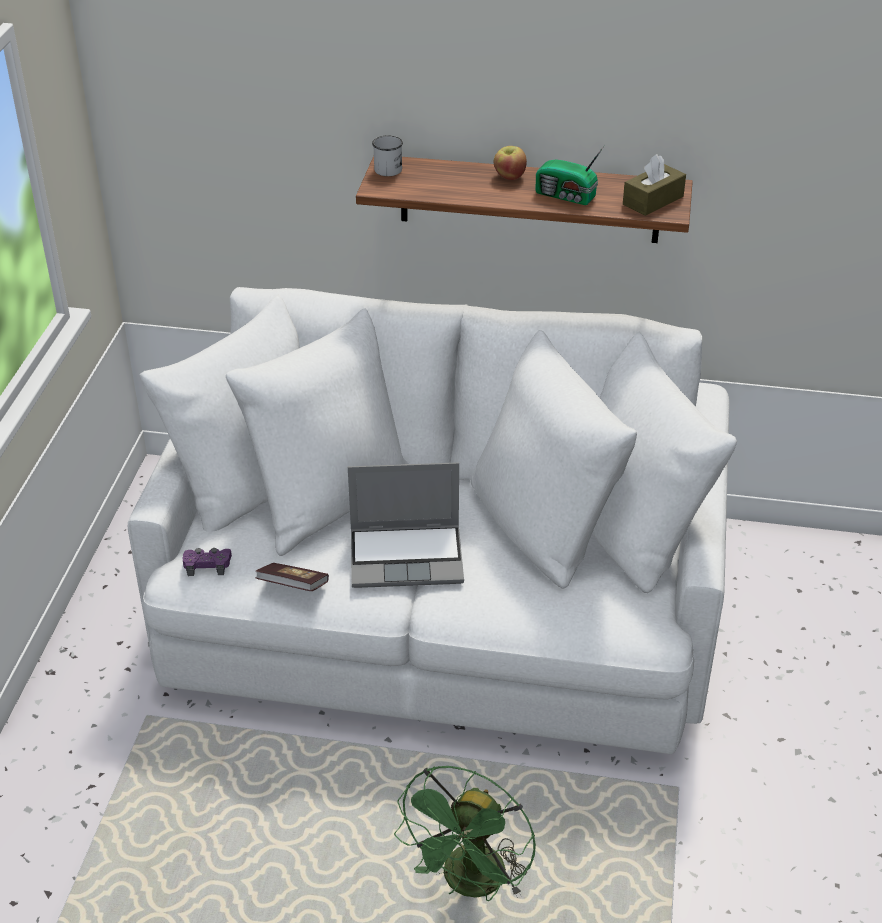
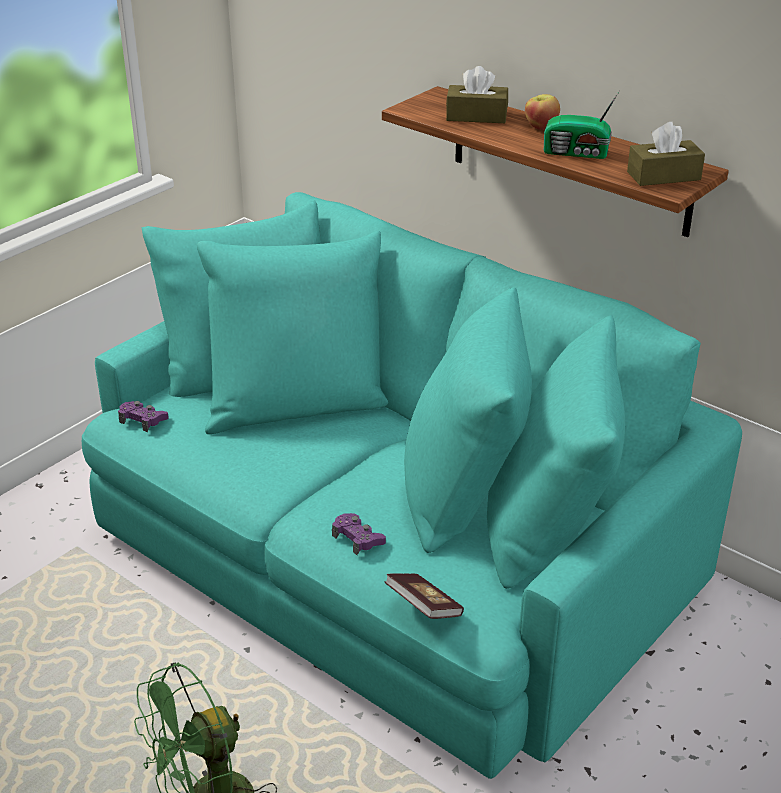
camera: 30 degrees right, 5 degrees down
(293, 586) = (192, 461): book -> book (423, 607)
(389, 167) = (437, 97): white mug -> none
(408, 556) = (311, 473): laptop -> none
(442, 604) = (393, 554): white sofa -> turquoise sofa
(445, 179) = (476, 116): none -> brown tissue box
(498, 599) = (358, 538): none -> purple game controller
(566, 196) = (577, 153): radio -> radio turned 45 degrees counterclockwise

